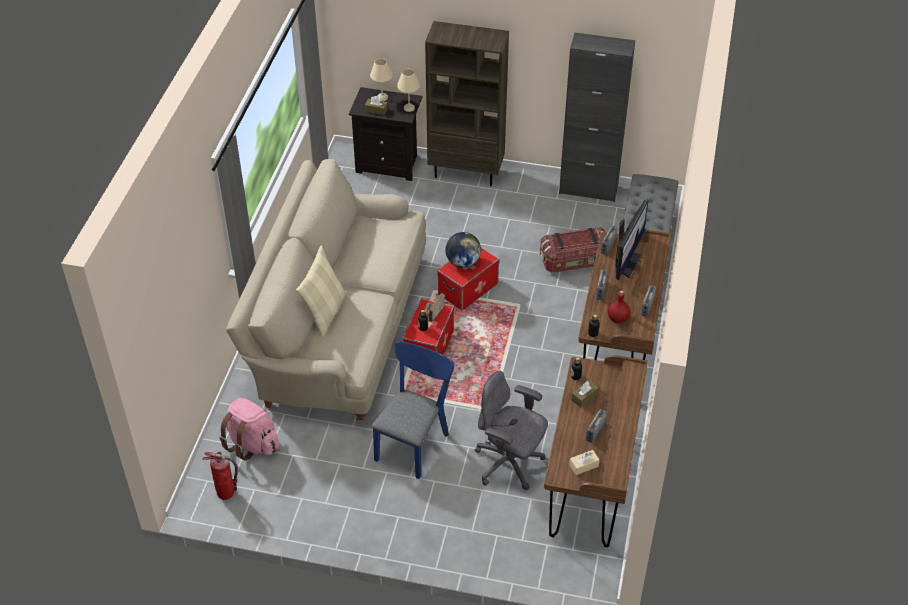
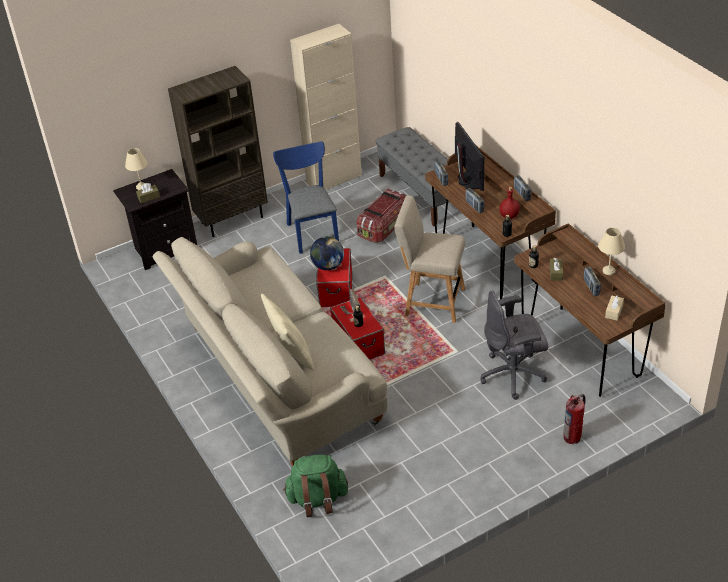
camera: 40 degrees left, 5 degrees down
(226, 493) = (344, 547): fire extinguisher -> fire extinguisher (572, 437)
(252, 443) = (317, 499): pink backpack -> green backpack
(408, 108) = (172, 182): beige table lamp -> beige table lamp (608, 271)
(414, 442) = (434, 409): blue chair -> blue chair (312, 231)
(527, 353) = (431, 302): none -> beige chair
(588, 189) = (334, 179): black cabinet -> beige cabinet

